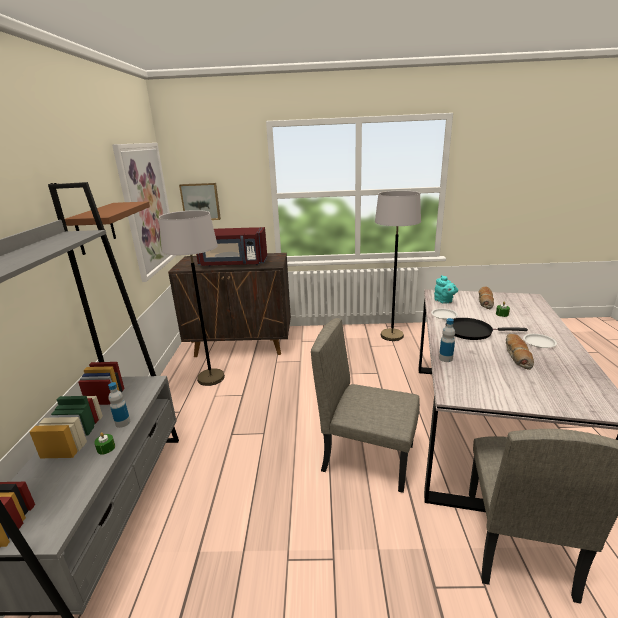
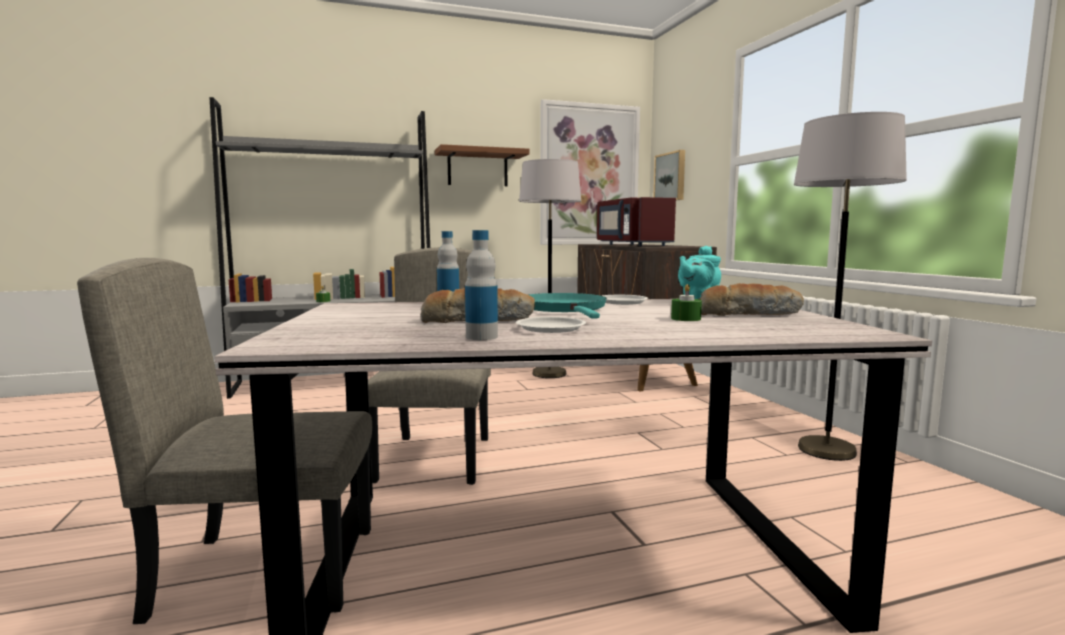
camera: 70 degrees right, 15 degrees down
(122, 422) = (355, 300): bottle -> bottle (481, 337)
(472, 331) = (564, 309): black frying pan -> turquoise frying pan

